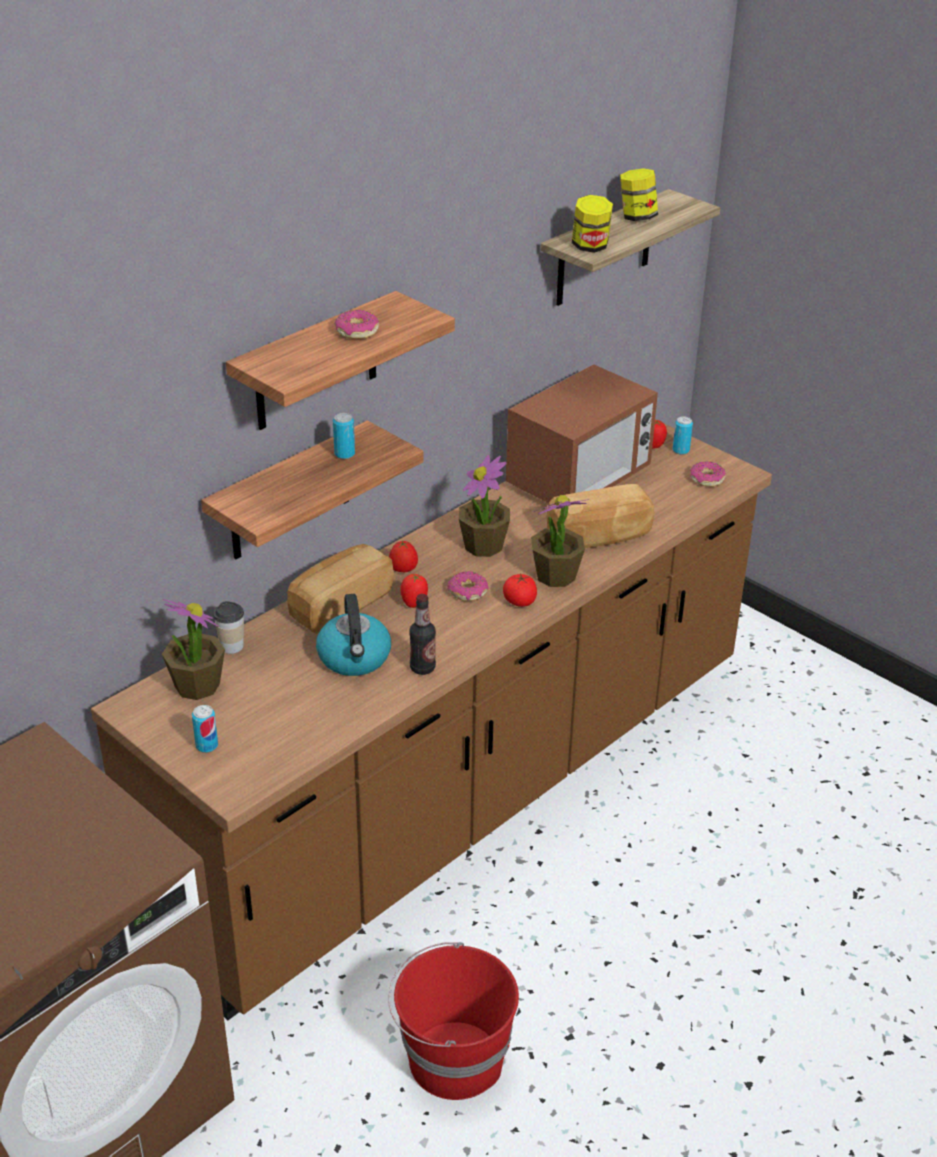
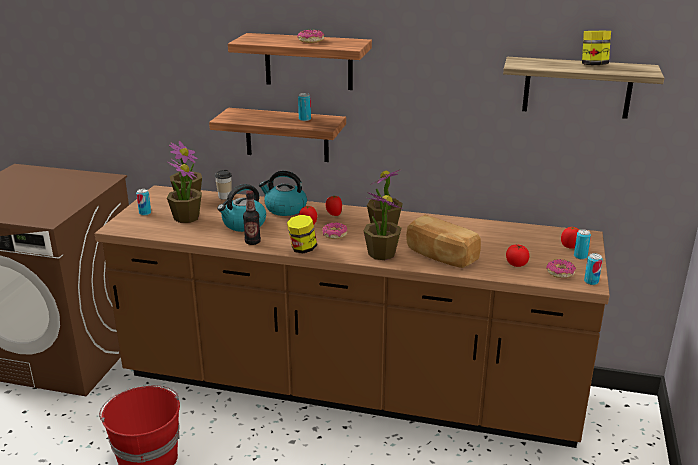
camera: 60 degrees right, 10 degrees down
(272, 707) = (186, 217): none -> potted plant
(339, 605) = (285, 209): bread -> kettle
(519, 601) = (343, 250): tomato -> tomato (516, 264)
(579, 480) = (491, 235): microwave -> none
(590, 247) = (525, 64): jar -> jar (302, 249)
(739, 470) = (591, 282): none -> can

